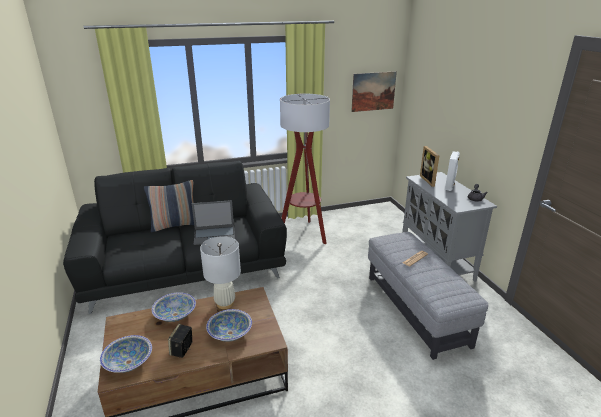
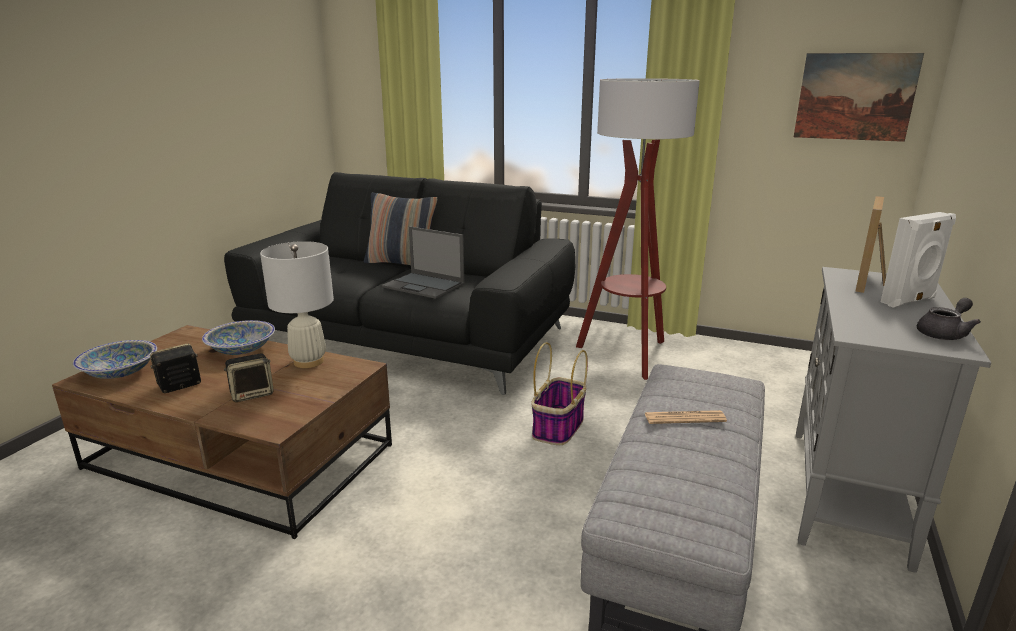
camera: 40 degrees right, 5 degrees down
(230, 333) = (252, 394): bowl -> speaker
(322, 283) = (558, 428): none -> basket

